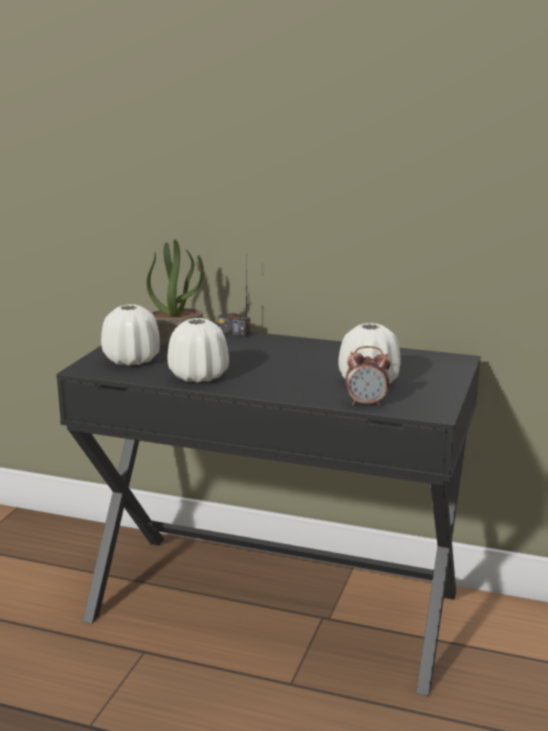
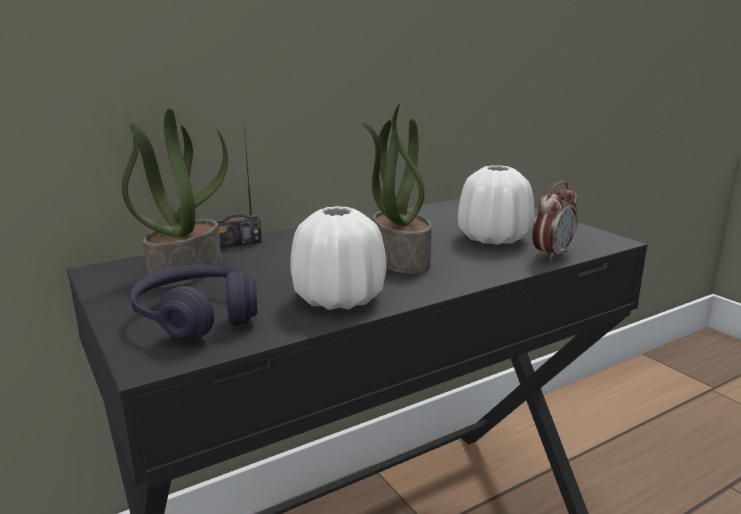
camera: 50 degrees left, 0 degrees up
(132, 360) = (197, 317): white vase -> purple headphones
(279, 371) = (399, 259): none -> potted plant

